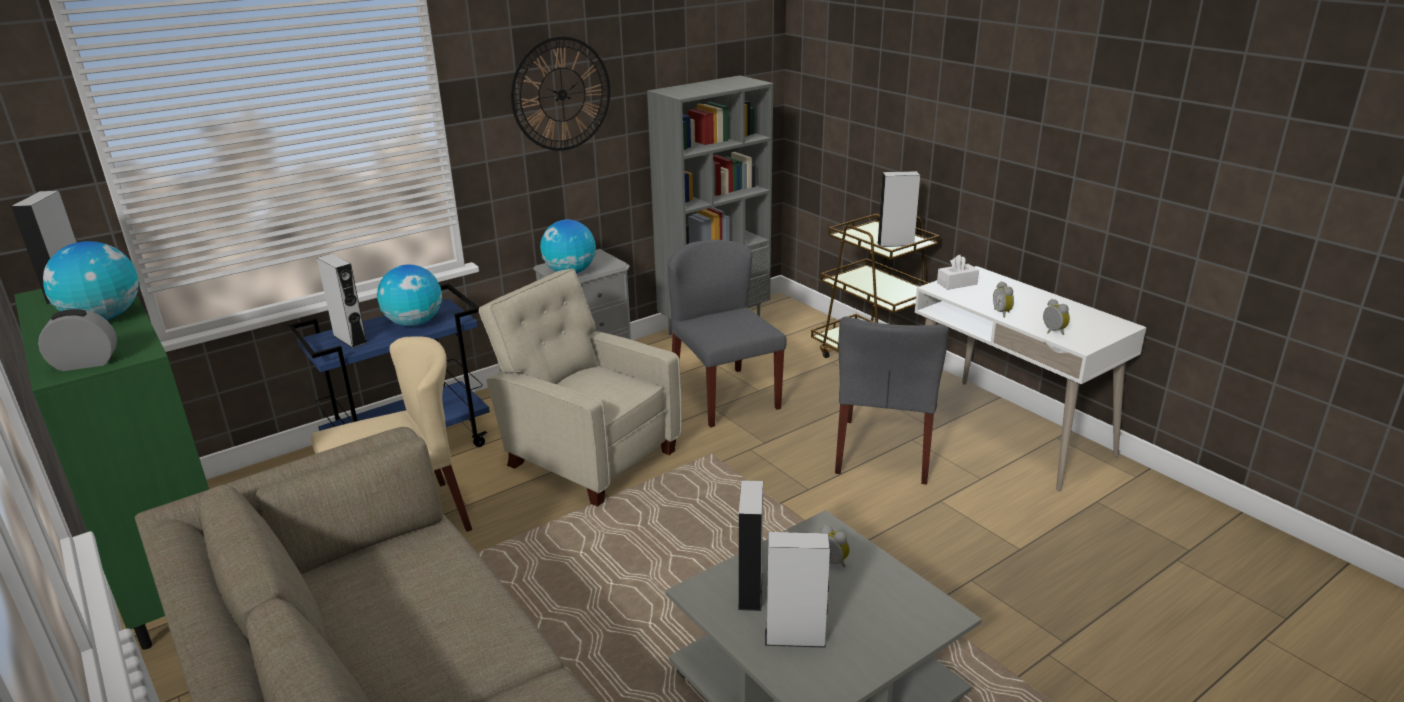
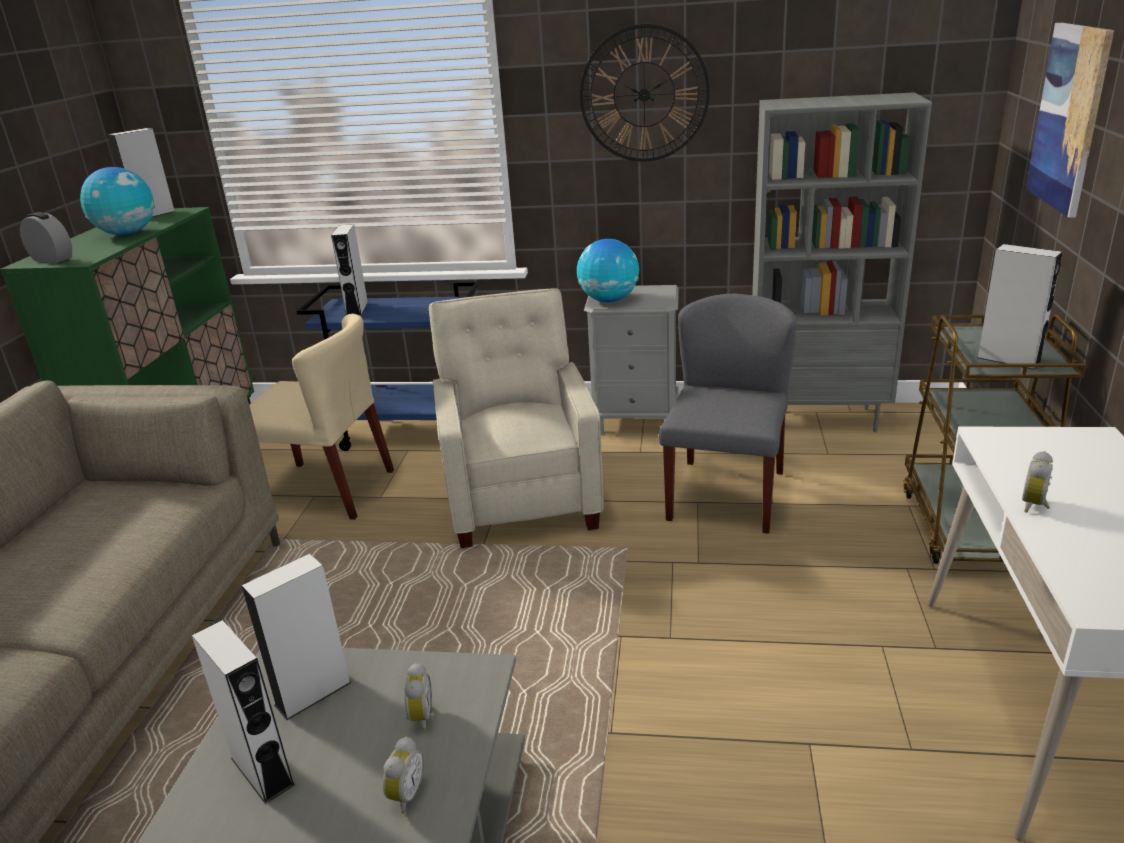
camera: 45 degrees right, 0 degrees up
(414, 323) = (415, 310): globe -> none
(869, 88) = (1069, 118): none -> picture
(884, 451) = (824, 641): grey chair -> none
(957, 283) = (1032, 441): white tissue box -> none
(1052, 332) = (1077, 565): alarm clock -> alarm clock (405, 795)

